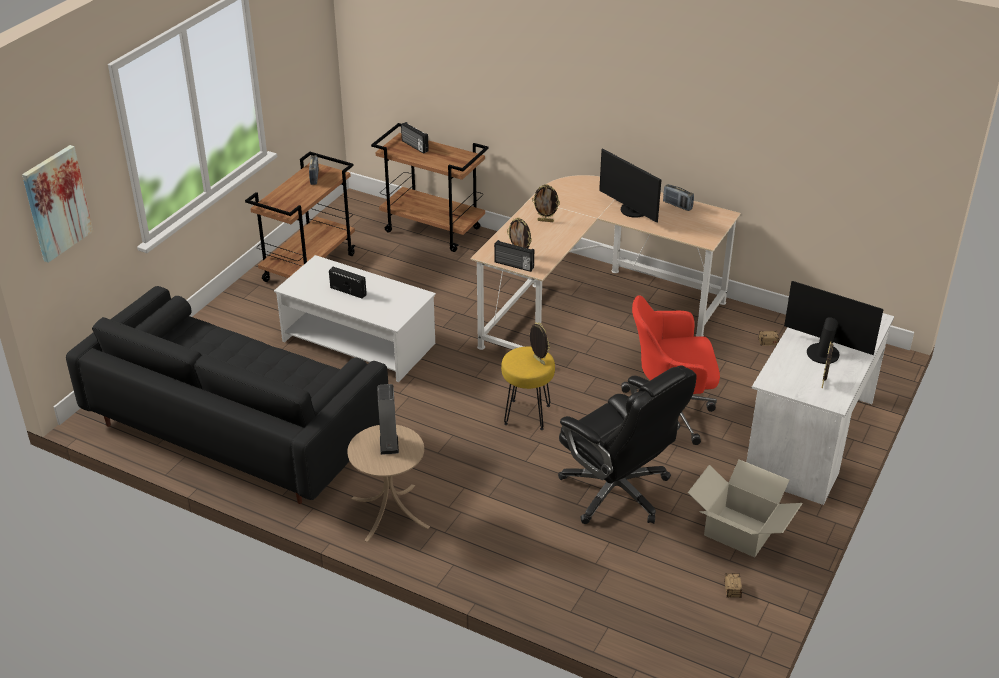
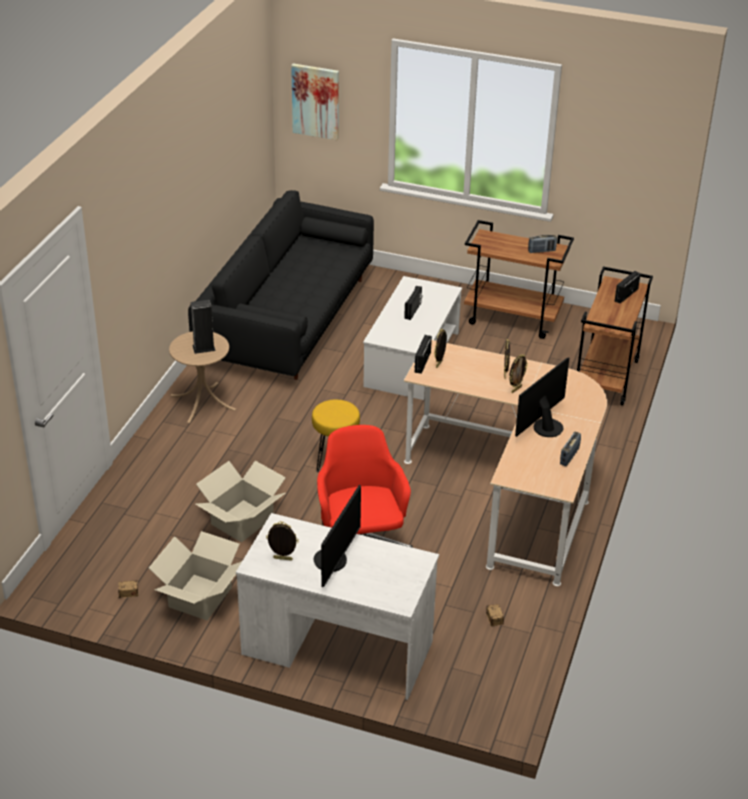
camera: 80 degrees right, 0 degrees up
(538, 361) = (336, 417): picture frame -> picture frame (516, 389)
(617, 492) = (241, 520): black office chair -> cardboard box

